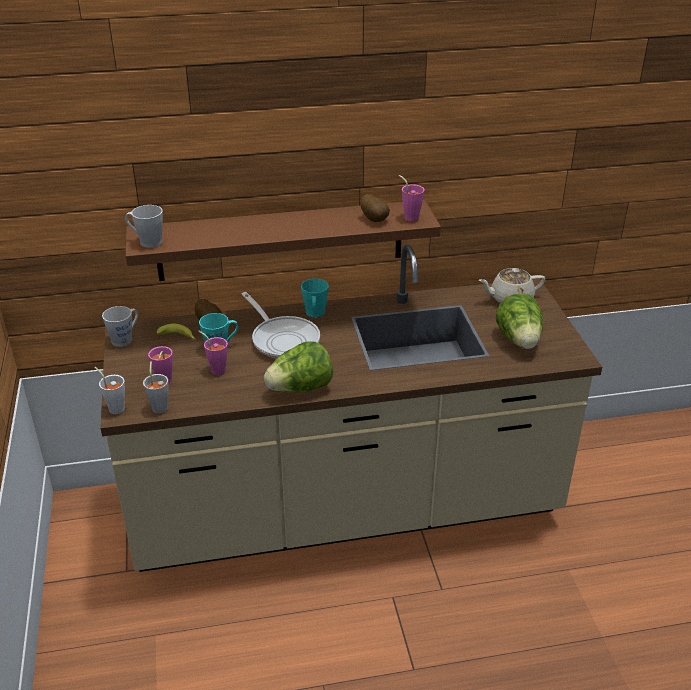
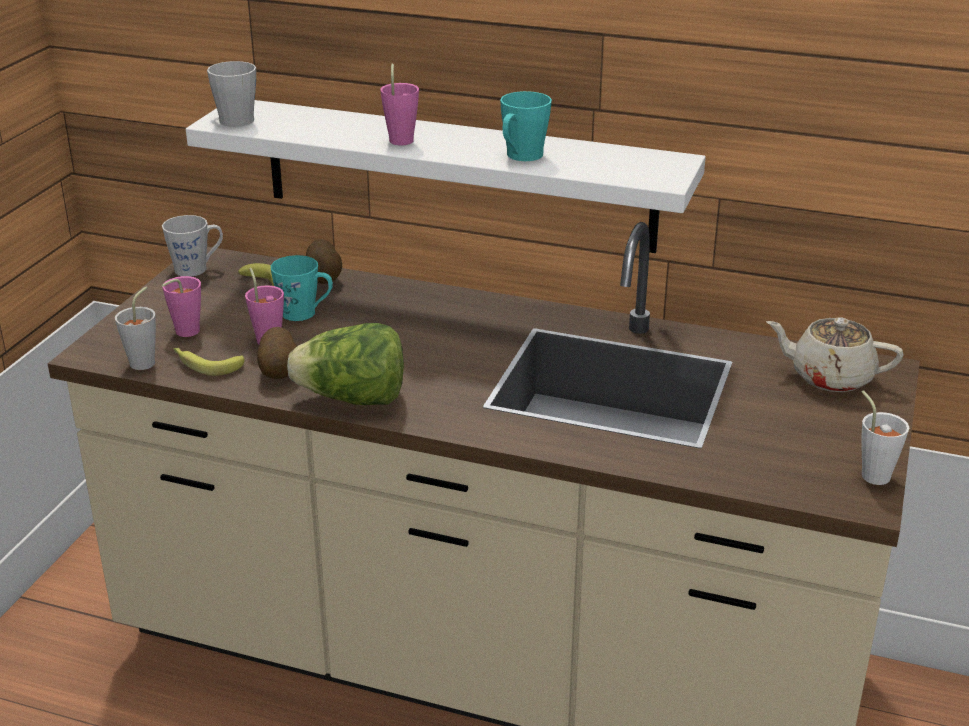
camera: 30 degrees right, 5 degrees down
(114, 407) = (91, 344): white cup -> white cup (872, 472)
(198, 396) = (206, 364): none -> banana
(280, 240) = (457, 174): brown shelf -> white shelf
(283, 339) = (400, 329): frying pan -> none
(315, 314) = (483, 309): turquoise mug -> turquoise mug (521, 157)
(375, 219) = (587, 162): potato -> potato (280, 373)
(409, 216) = (648, 170): pink cup -> pink cup (401, 138)
(519, 340) = (781, 442): lettuce -> none

